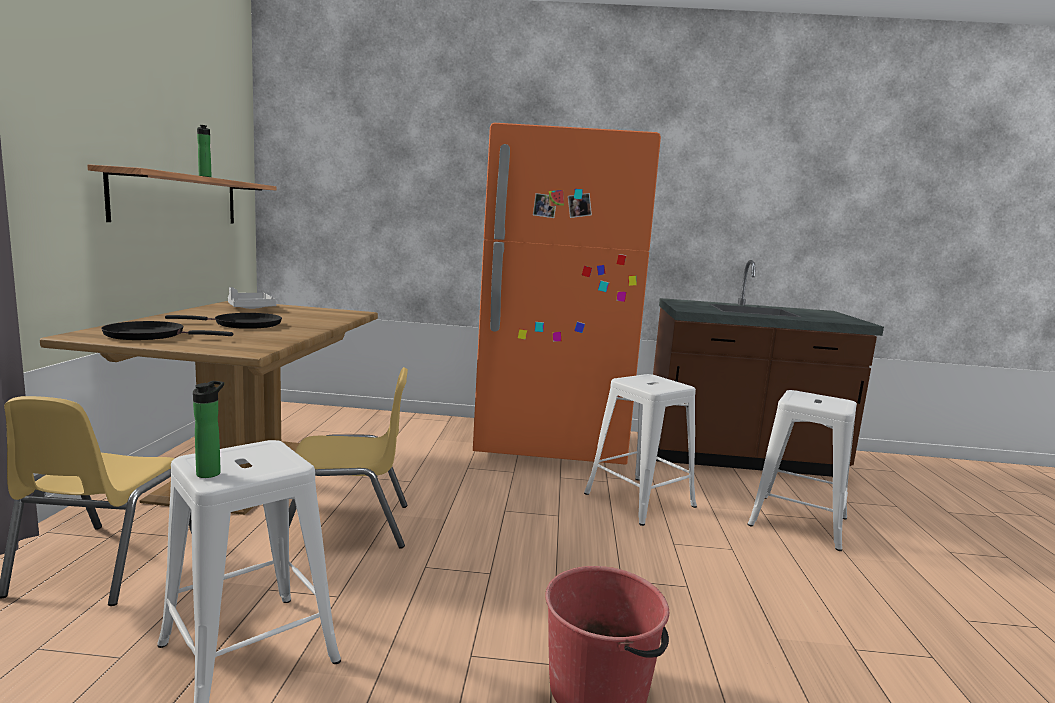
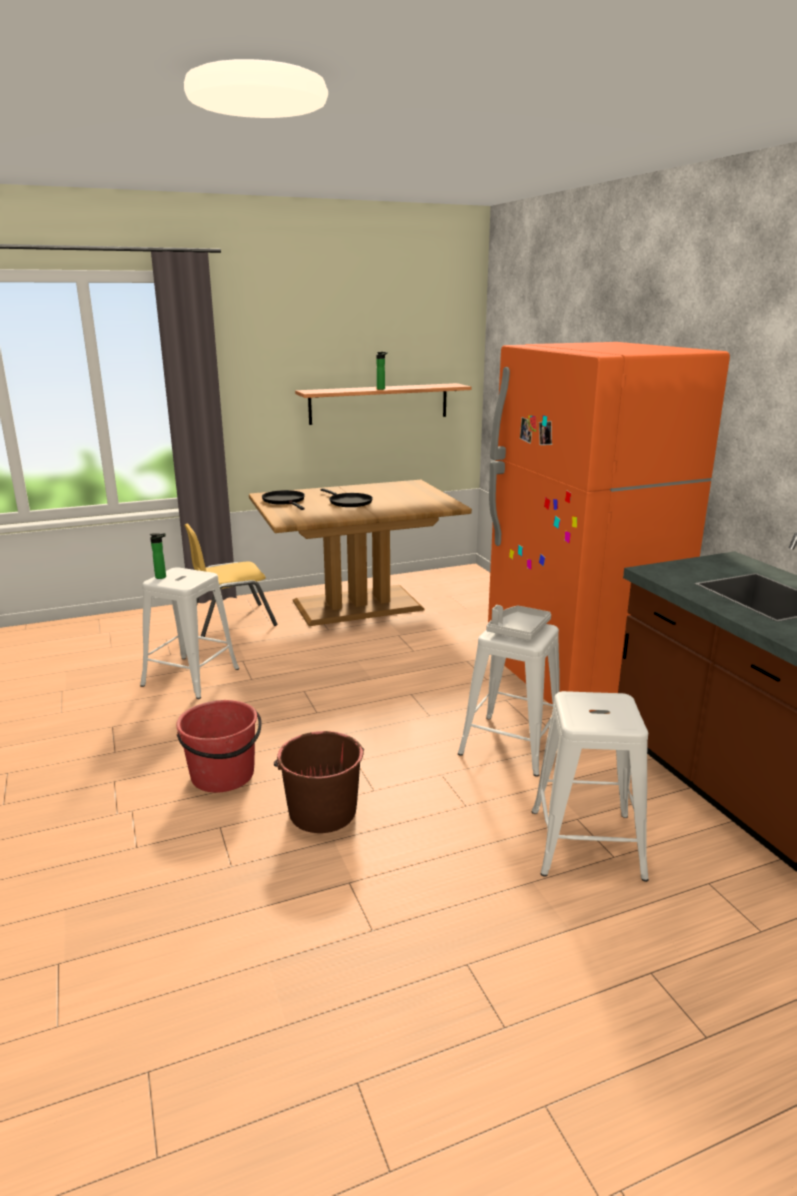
camera: 65 degrees right, 10 degrees up
(250, 308) = (404, 488): grey tray -> grey tray (518, 630)
(347, 527) = (325, 655): yellow chair -> none
(719, 630) = (322, 812): none -> brown bucket

